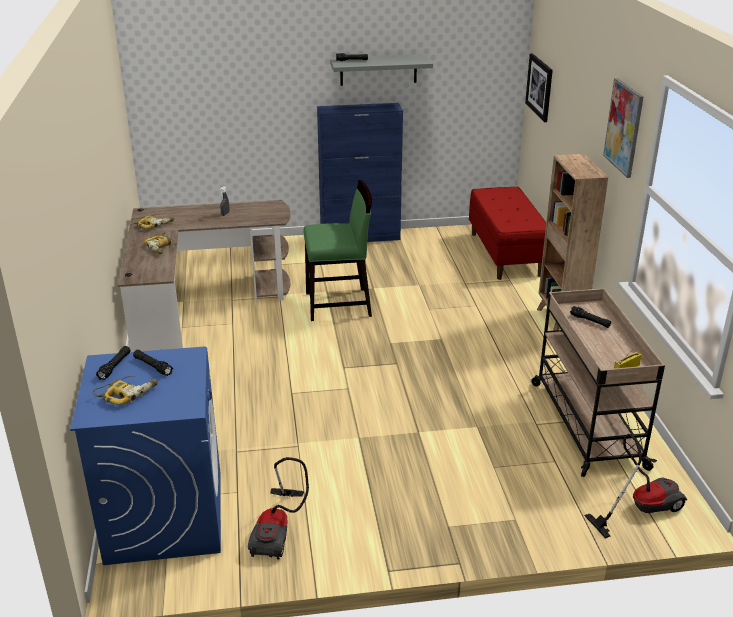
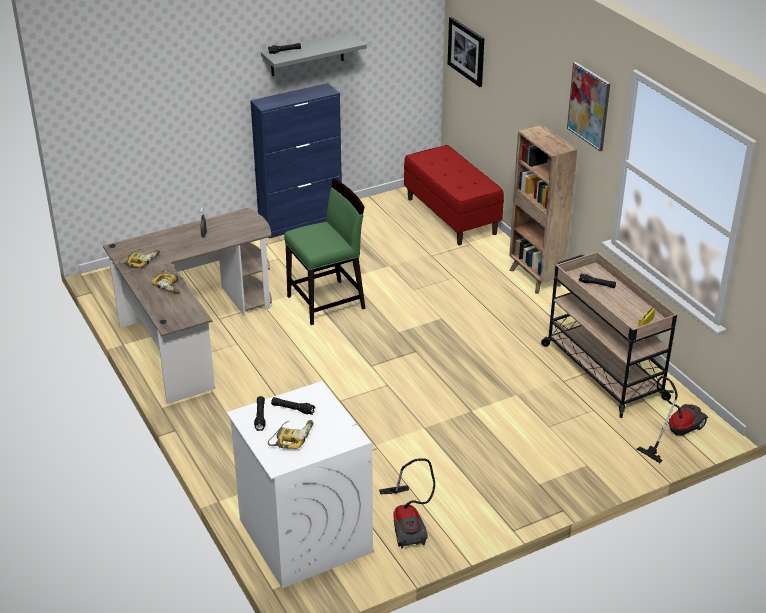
camera: 20 degrees left, 5 degrees up
(164, 515) = (304, 535): blue washing machine -> white washing machine

